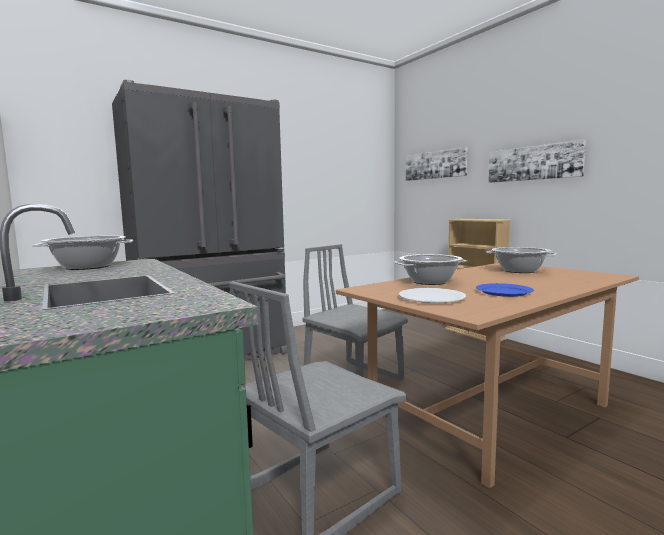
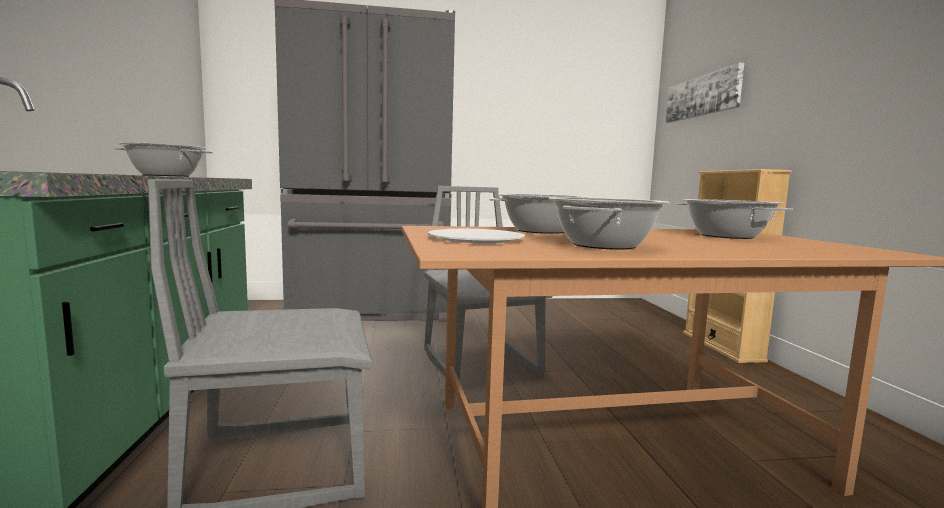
camera: 25 degrees right, 0 degrees up
(504, 292) = (604, 245): blue plate -> cooking pot
(533, 163) = (835, 74): picture -> none

